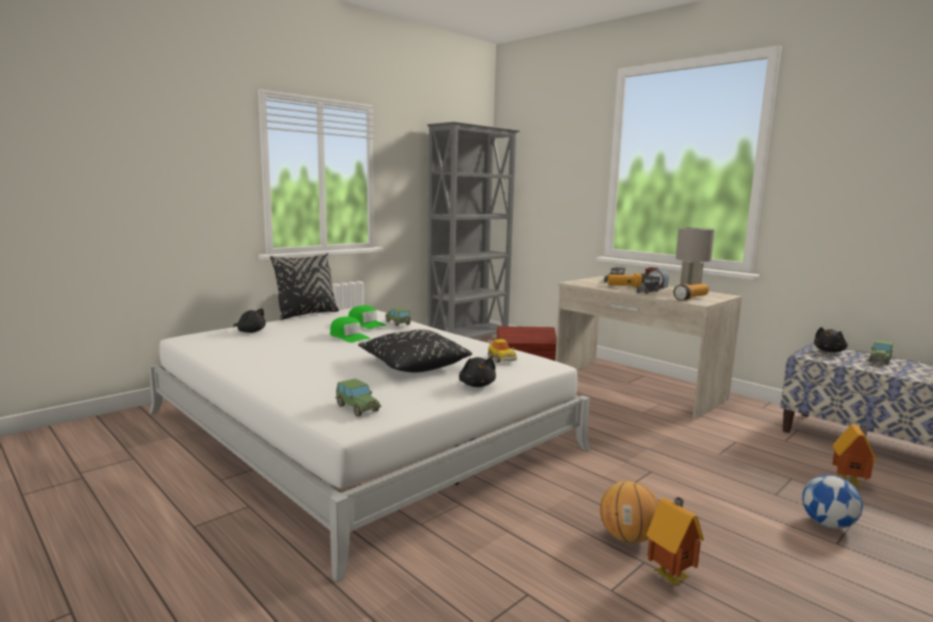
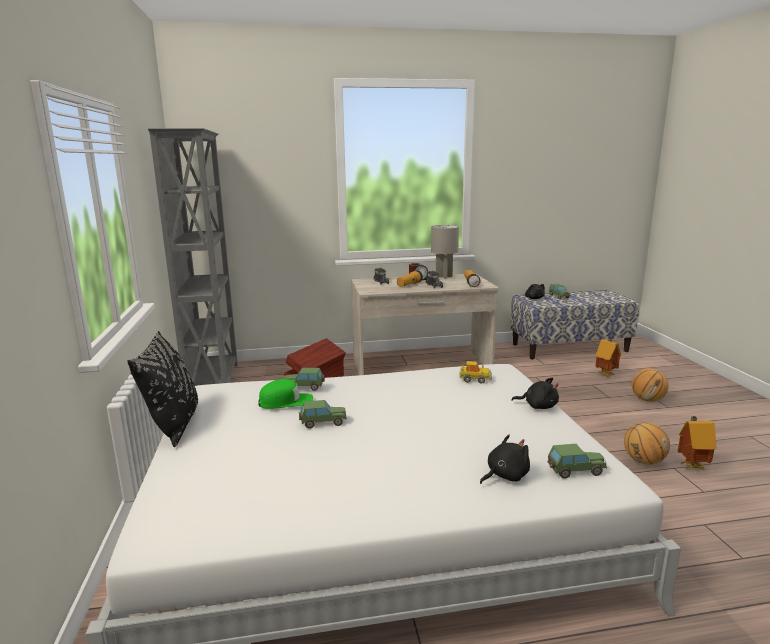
camera: 55 degrees left, 5 degrees up
(250, 332) = (201, 480): black plush toy -> black plush toy (505, 475)
(348, 336) = (323, 422): green cap -> toy car
(413, 365) = (461, 416): black pillow -> none
(828, 524) = (647, 400): football -> basketball

